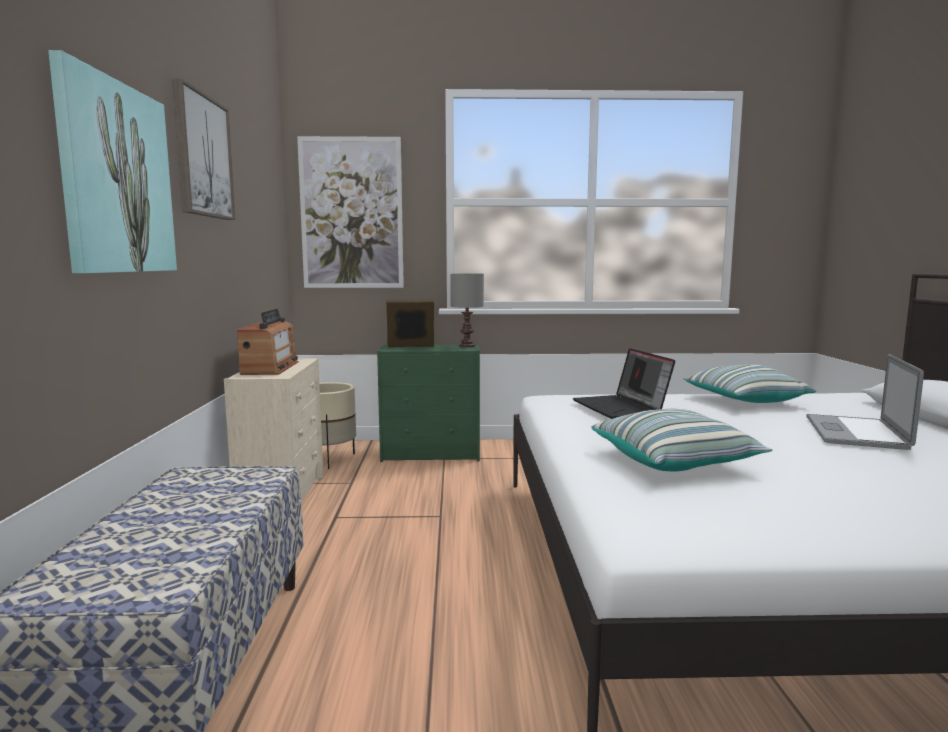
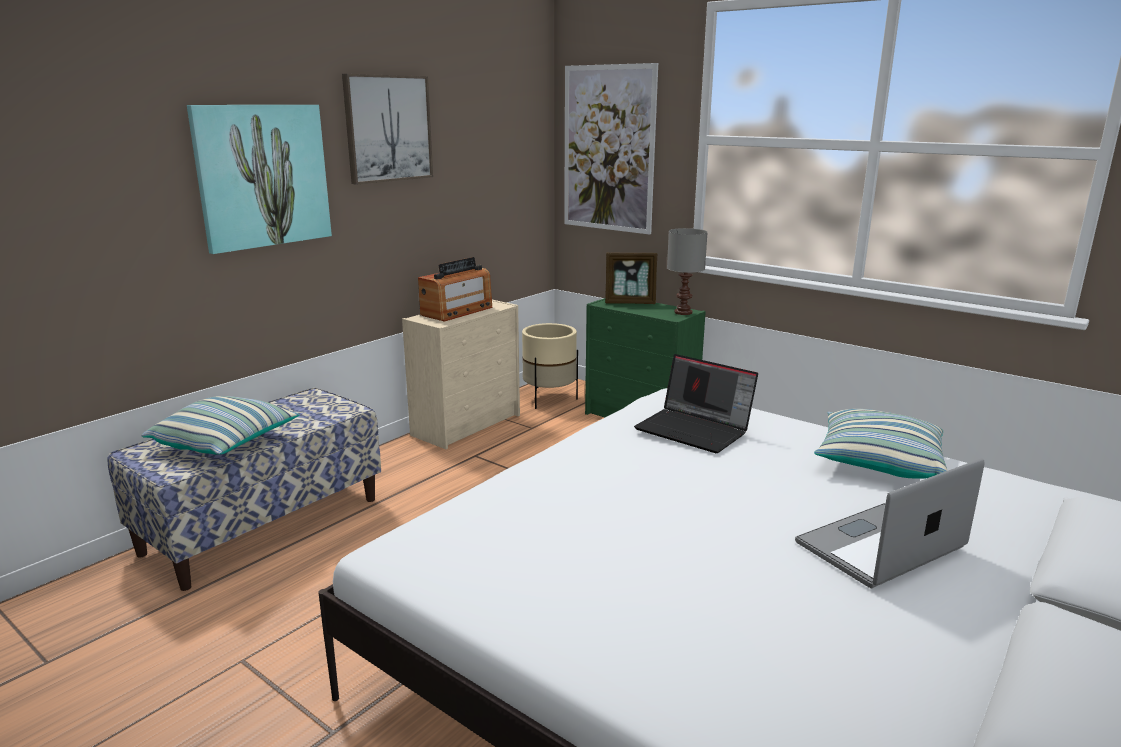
camera: 40 degrees right, 10 degrees up
(410, 346) = (630, 303): picture frame -> picture frame turned 150 degrees clockwise
(621, 408) = (695, 430): laptop -> laptop turned 75 degrees counterclockwise
(675, 461) = (588, 502): pillow -> pillow (226, 443)

